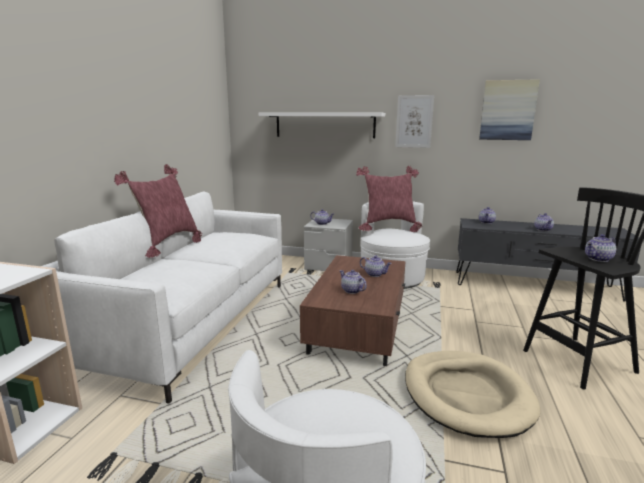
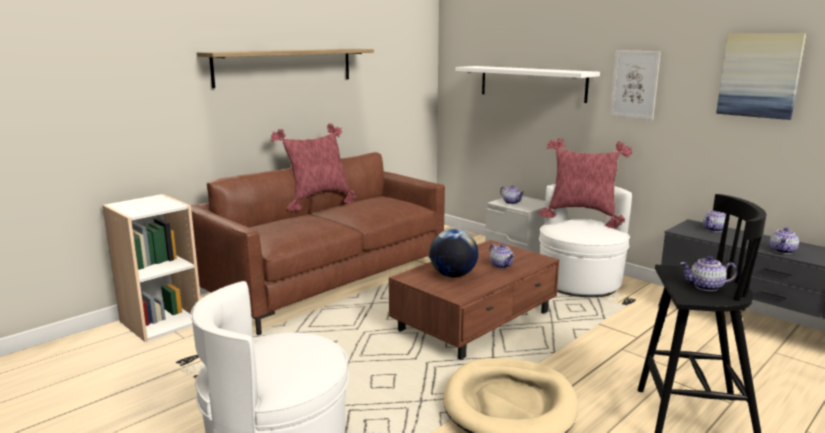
camera: 30 degrees right, 0 degrees up
(114, 103) = (285, 66): none -> shelf
(190, 324) = (327, 282): white sofa -> brown sofa
(351, 291) = (453, 275): teapot -> globe

